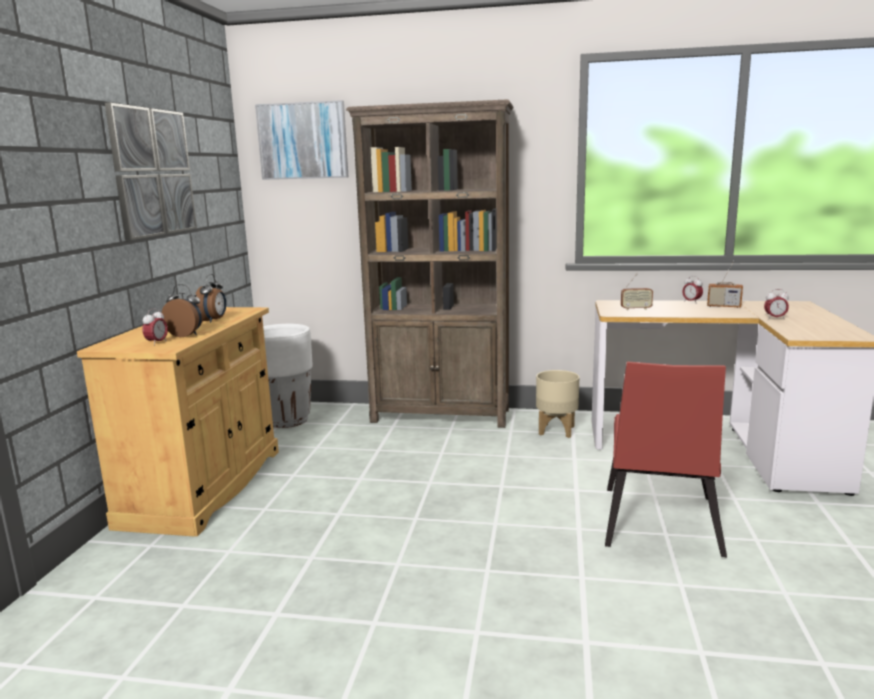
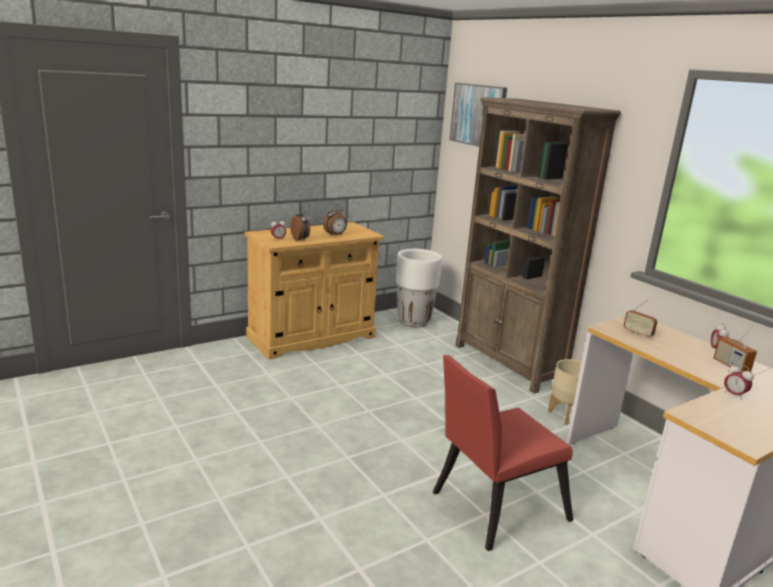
camera: 45 degrees right, 5 degrees up
(153, 172) = (340, 130): picture -> none

